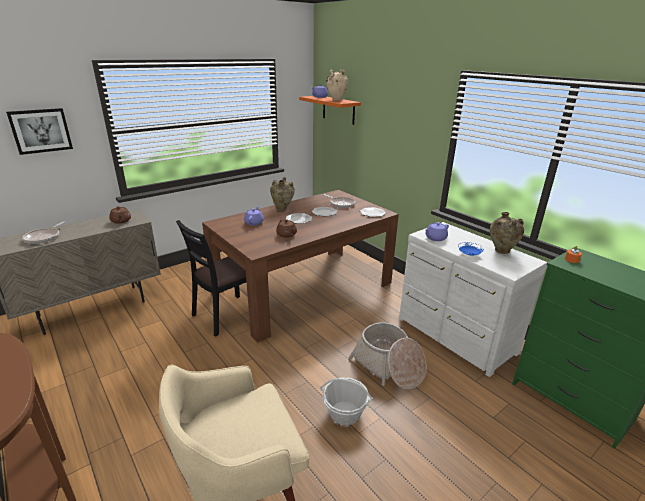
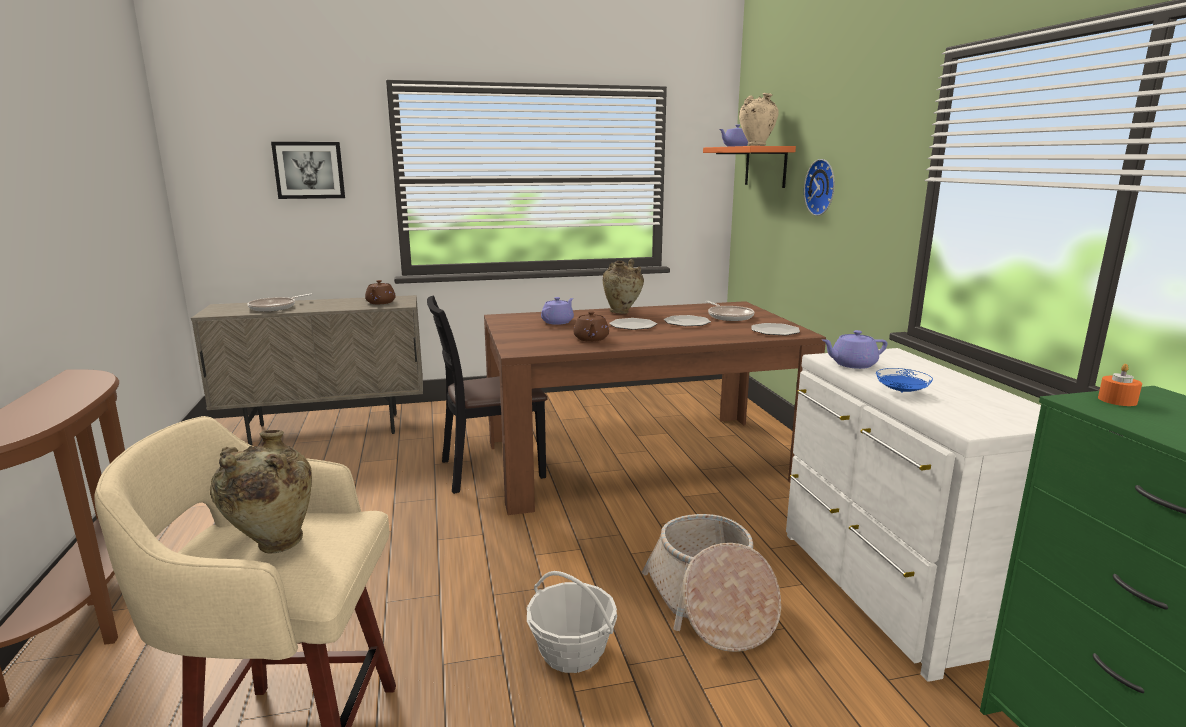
camera: 25 degrees right, 10 degrees down
(381, 129) = (823, 187): none -> wall clock
(501, 252) = (986, 398): beige vase -> beige vase (272, 545)

